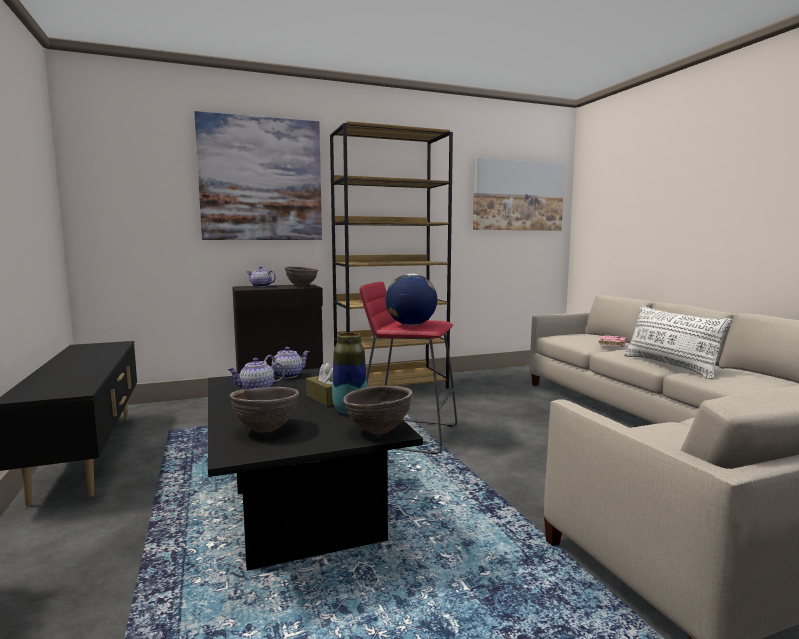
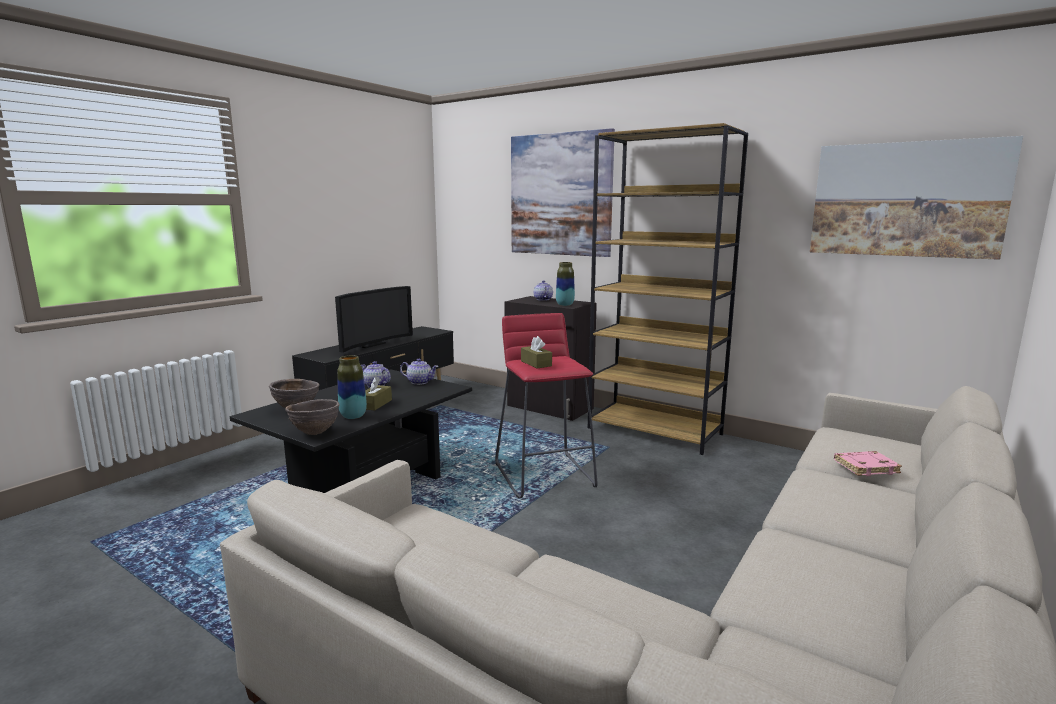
camera: 55 degrees right, 5 degrees up
(78, 369) = (370, 344): none -> television
(302, 286) = (565, 305): brown bowl -> vase
(410, 325) = (536, 363): globe -> brown tissue box
(670, 366) = (805, 521): white pillow -> none

